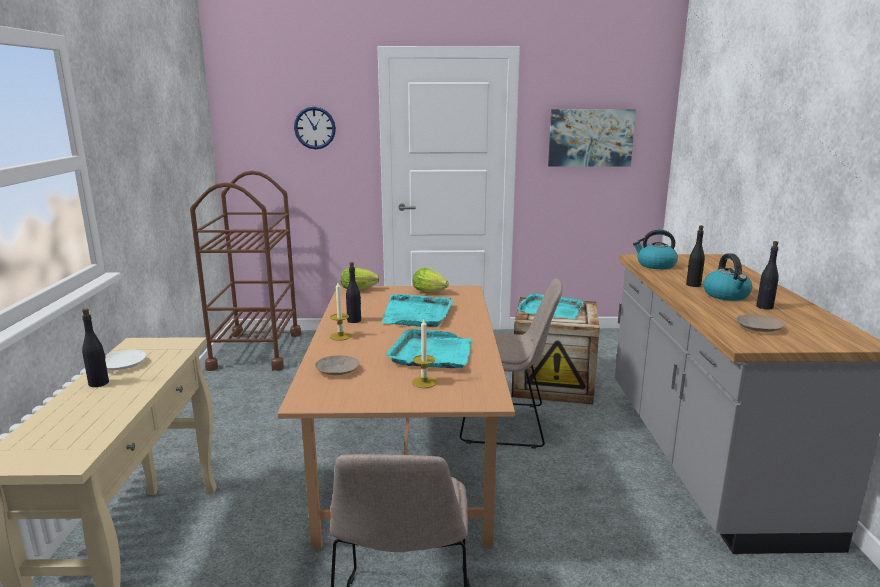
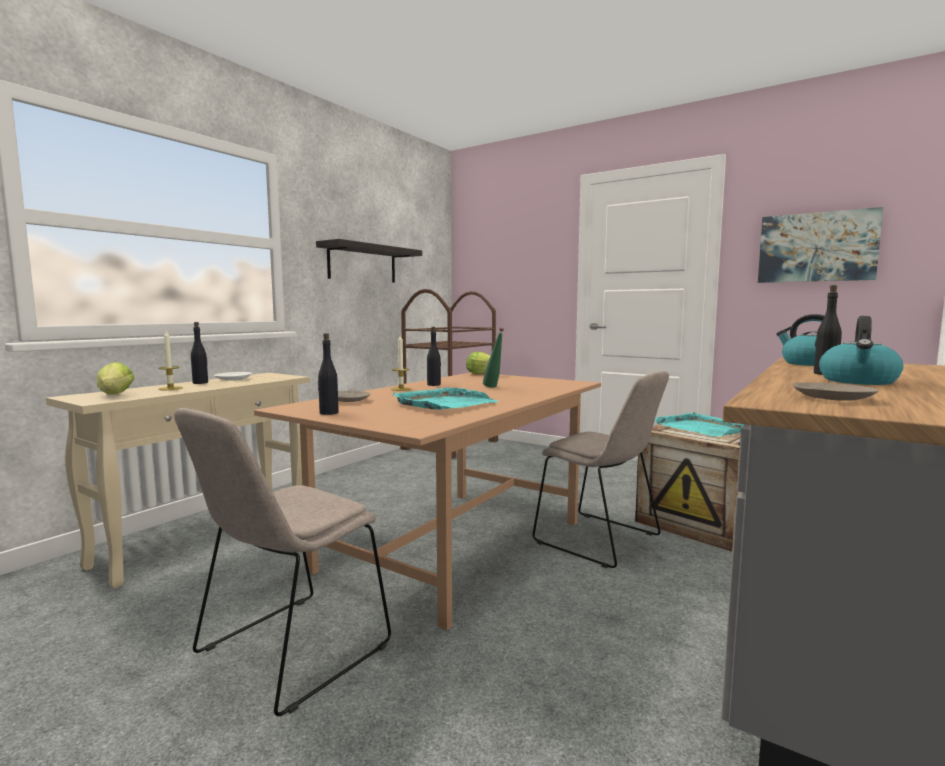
camera: 35 degrees right, 10 degrees down
(151, 160) = (362, 263): none -> shelf
(315, 128) = (524, 254): wall clock -> none
(417, 314) = (494, 387): turquoise tray -> green bottle
(424, 382) = (392, 414): candle -> candle (170, 388)
(431, 292) = (540, 381): lettuce -> lettuce (115, 395)
(764, 307) = (902, 390): black bottle -> black bottle (328, 413)

